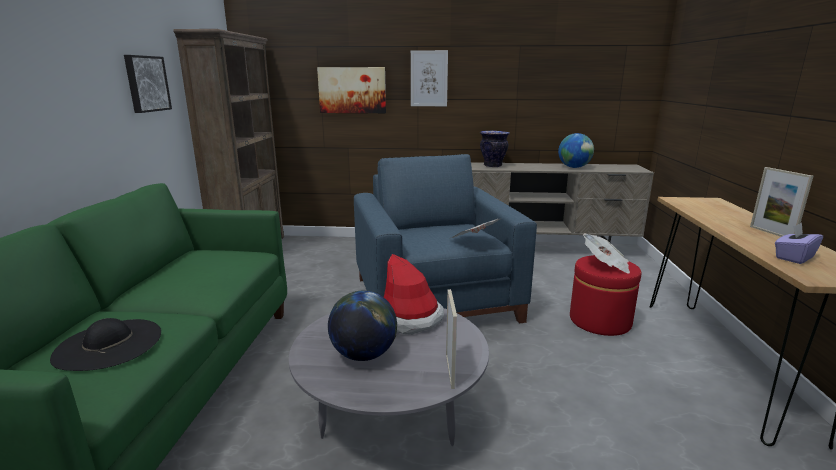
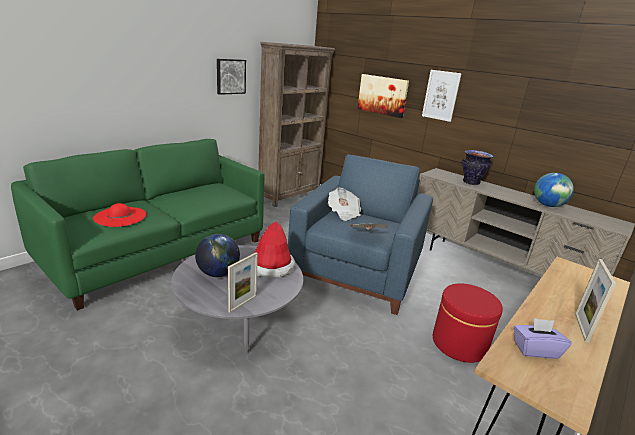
camera: 35 degrees right, 5 degrees up
(108, 344) = (120, 216): black hat -> red hat
(605, 265) = (470, 297): newspaper -> newspaper (343, 213)

